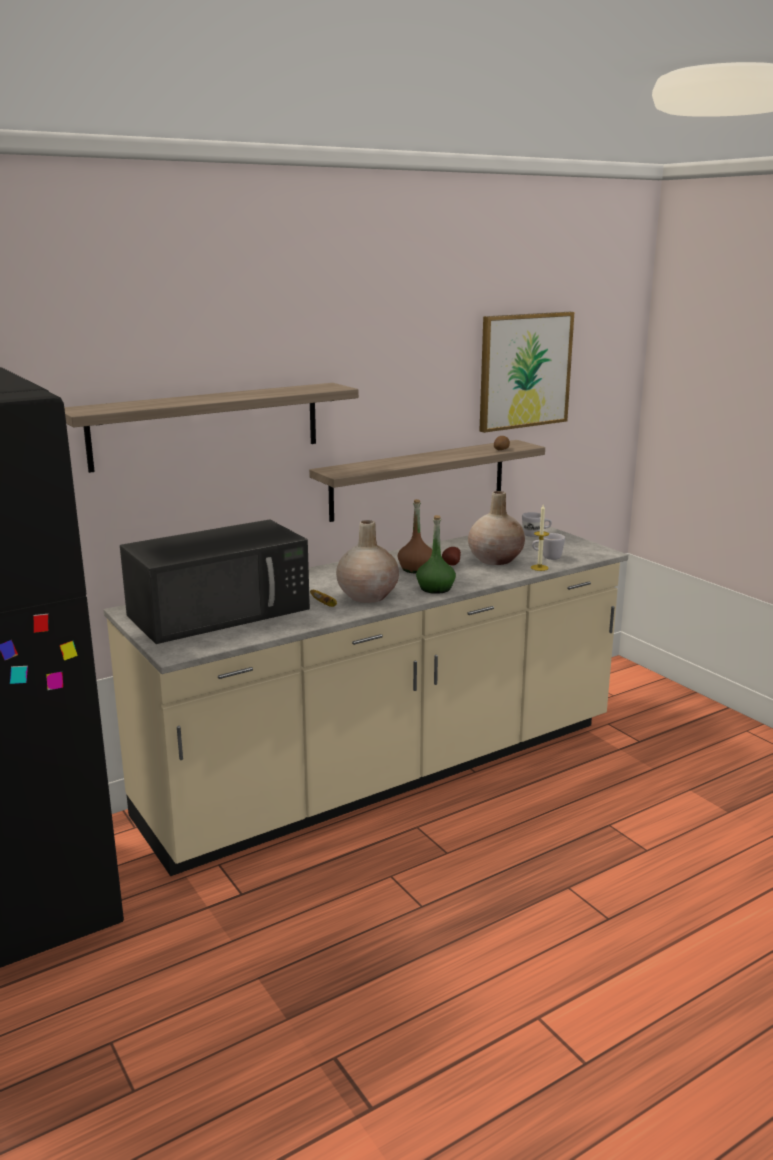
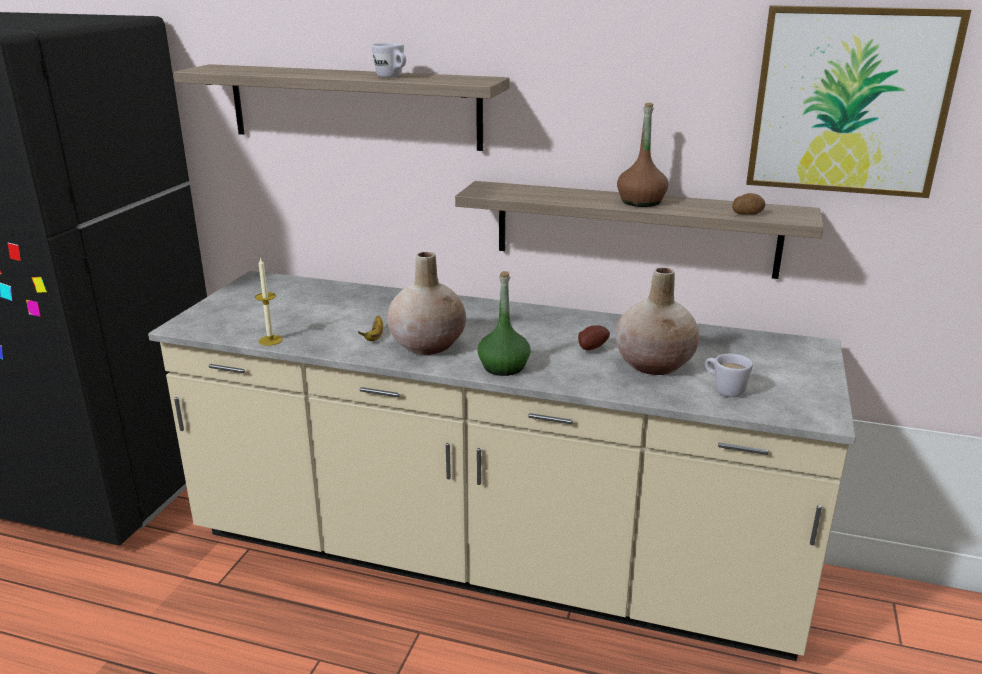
camera: 50 degrees right, 5 degrees up
(221, 611) = (298, 306): black microwave -> none
(416, 569) = (545, 338): brown bottle -> brown bottle (641, 202)
(536, 535) = (789, 356): white mug -> white mug (392, 77)
(539, 567) = (678, 397): candle -> candle (270, 340)

